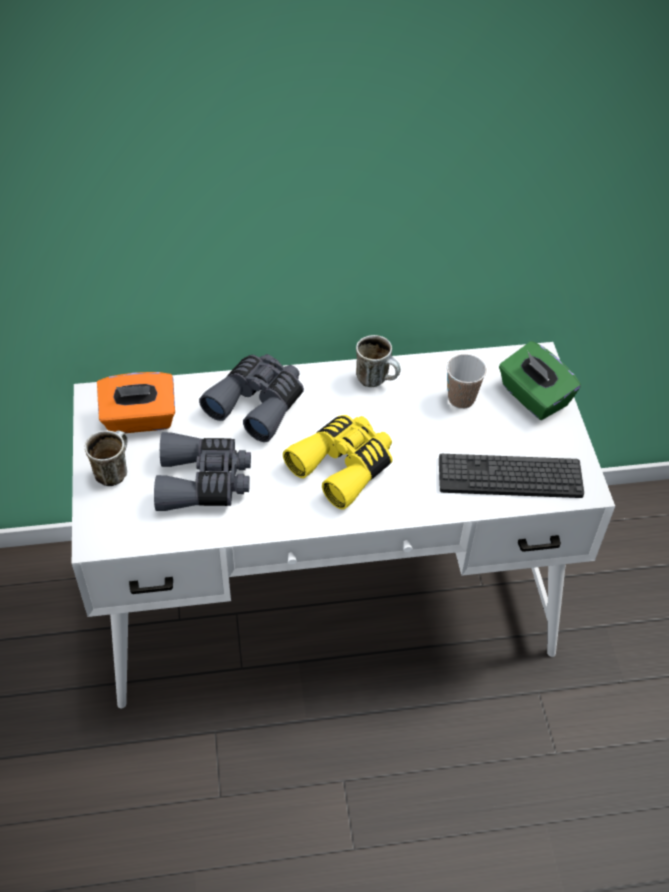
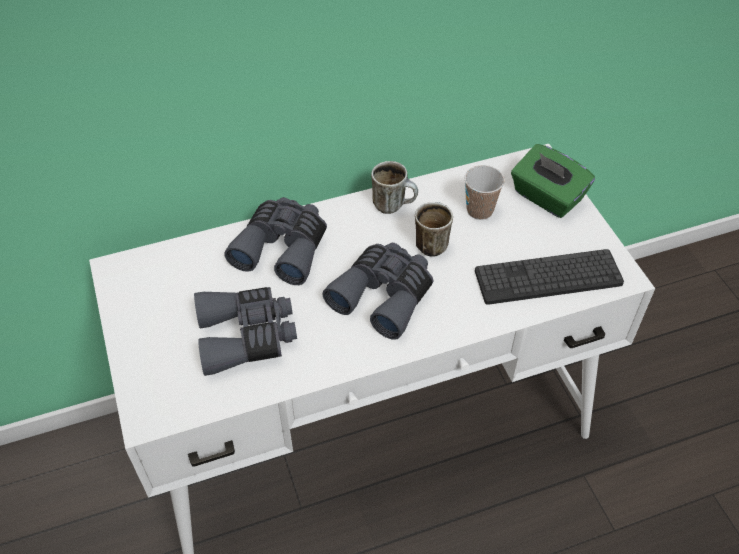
camera: 10 degrees left, 0 degrees up
(113, 470) = (149, 341): mug -> mug (431, 242)
(140, 419) = (166, 284): orange tissue box -> none
(343, 466) = (384, 295): yellow binoculars -> grey binoculars

